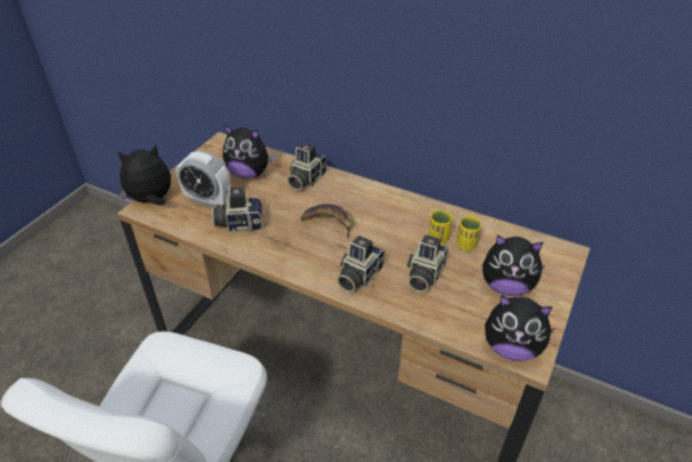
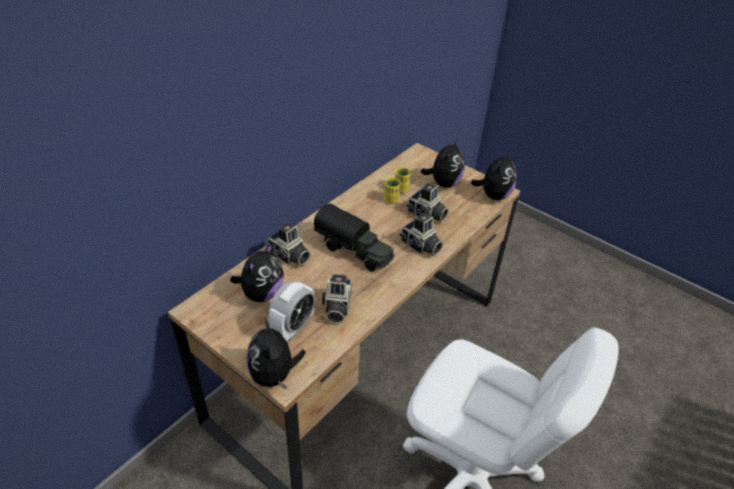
camera: 80 degrees left, 0 degrees up
(329, 222) = (354, 251): banana -> toy truck

